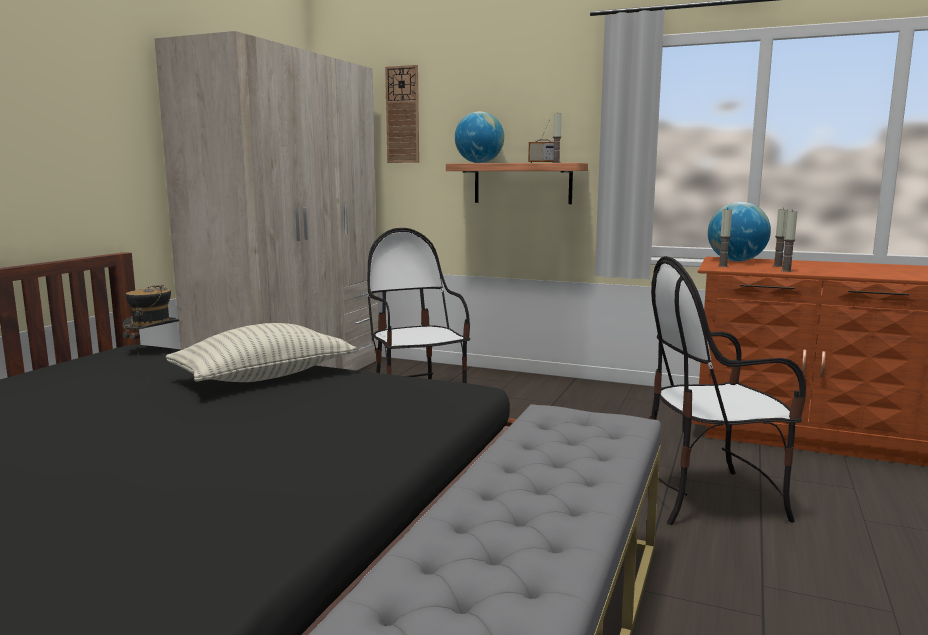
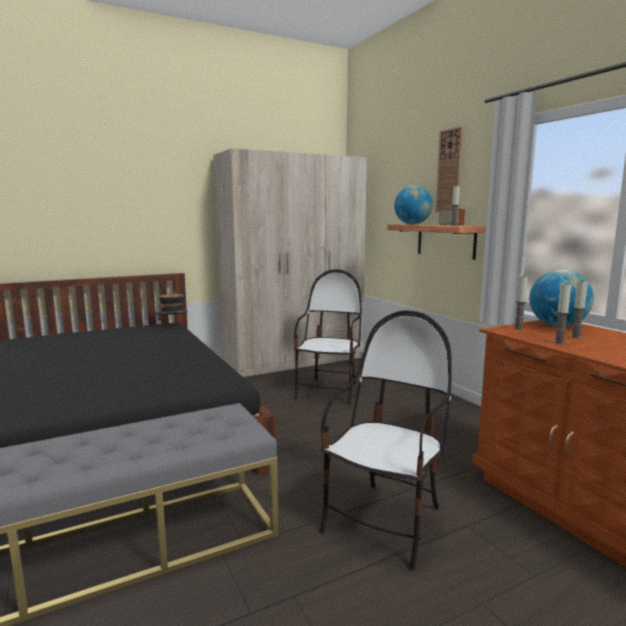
camera: 40 degrees right, 0 degrees up
(264, 377) = (171, 352): pillow -> none
(402, 115) = (384, 188): wall clock -> wall clock (449, 171)
(709, 498) = (385, 523): chair -> chair turned 90 degrees clockwise

